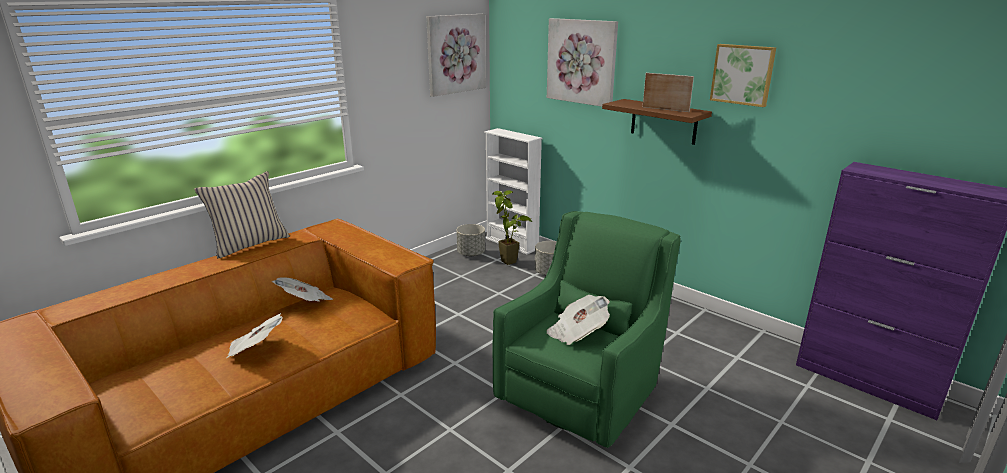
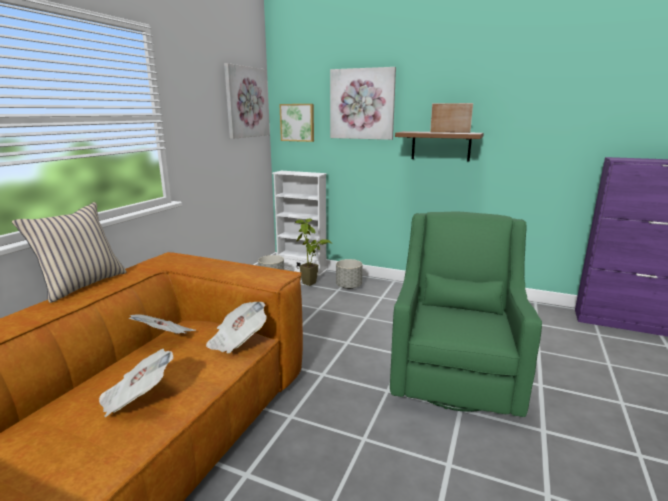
camera: 20 degrees left, 5 degrees down
(577, 333) = (463, 316): newspaper -> newspaper (237, 341)
(742, 74) = (508, 100): picture -> picture (297, 122)

